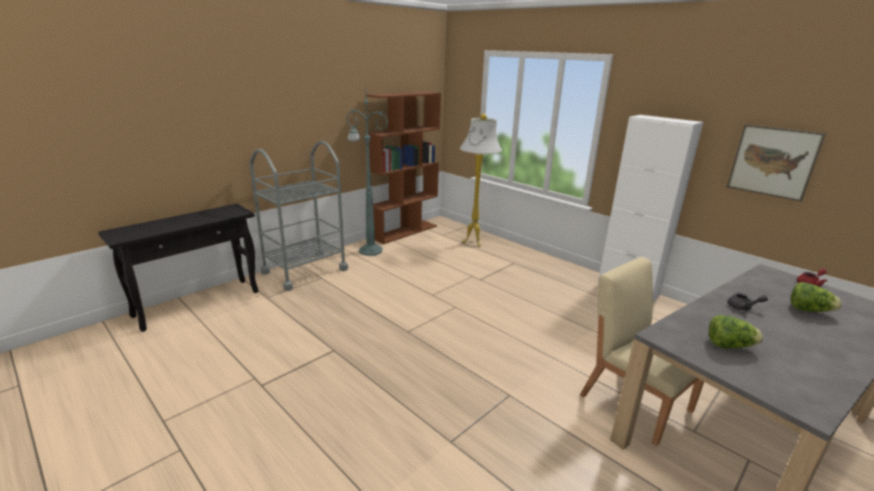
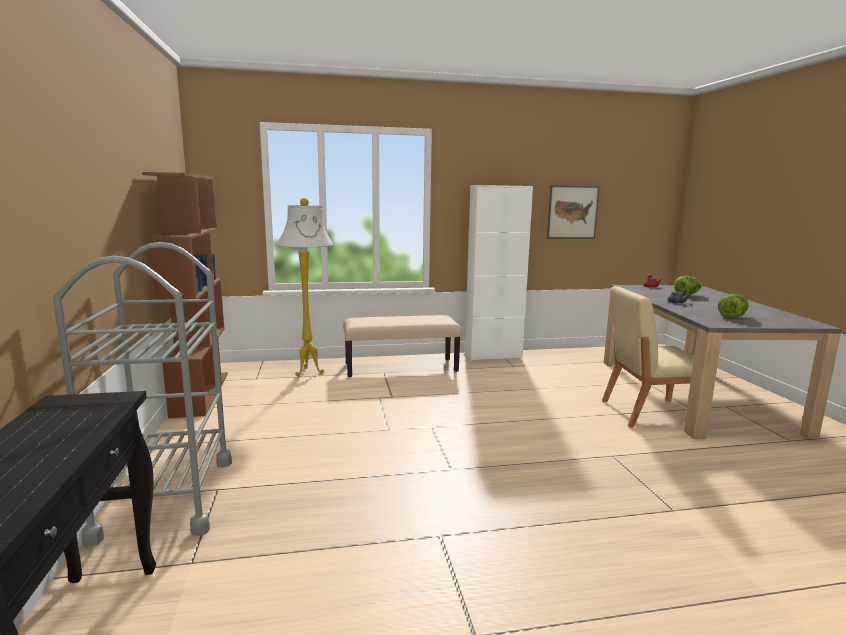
camera: 55 degrees left, 10 degrees down
(369, 250) = (204, 429): green floor lamp -> none
(533, 265) = (401, 367): none -> beige bench

